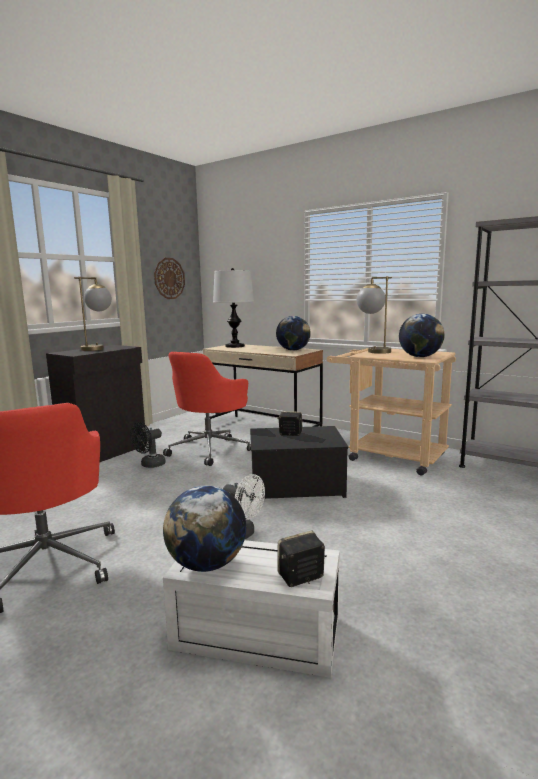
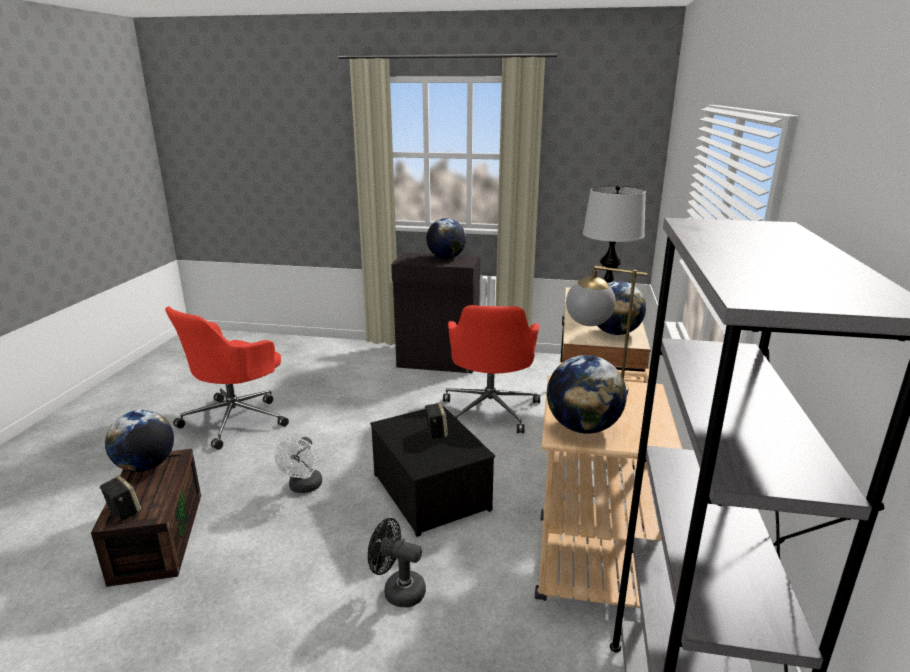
camera: 65 degrees right, 10 degrees up
(98, 348) = (446, 258): table lamp -> globe
(149, 465) = (424, 392): black fan -> black fan (398, 590)
(169, 278) = (597, 180): wall clock -> none
(210, 449) = (490, 409): red office chair -> red office chair turned 90 degrees counterclockwise
(253, 634) = (156, 535): white storage box -> brown storage box

